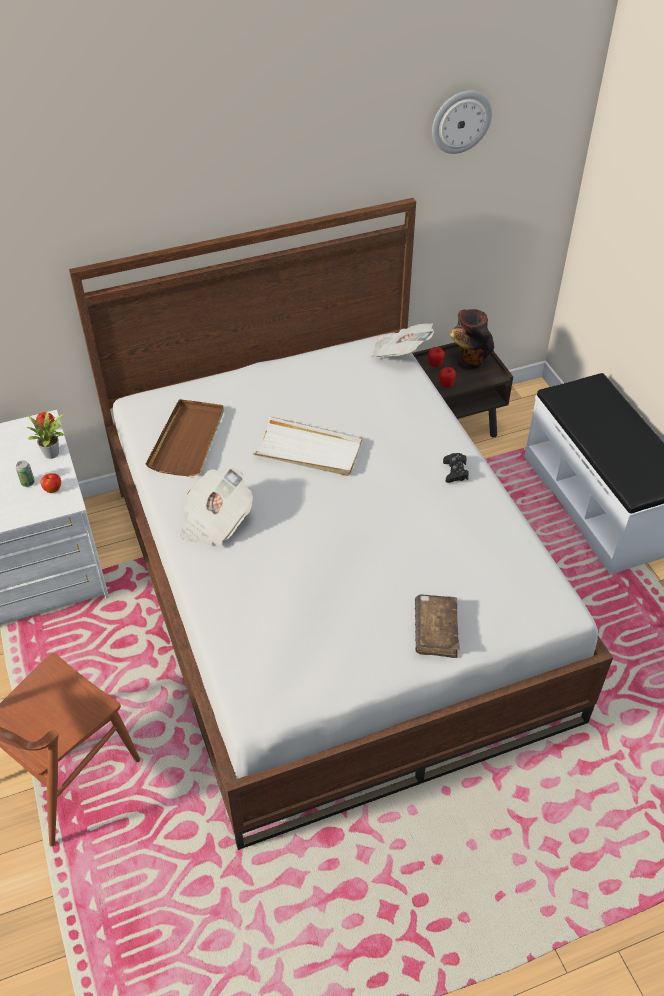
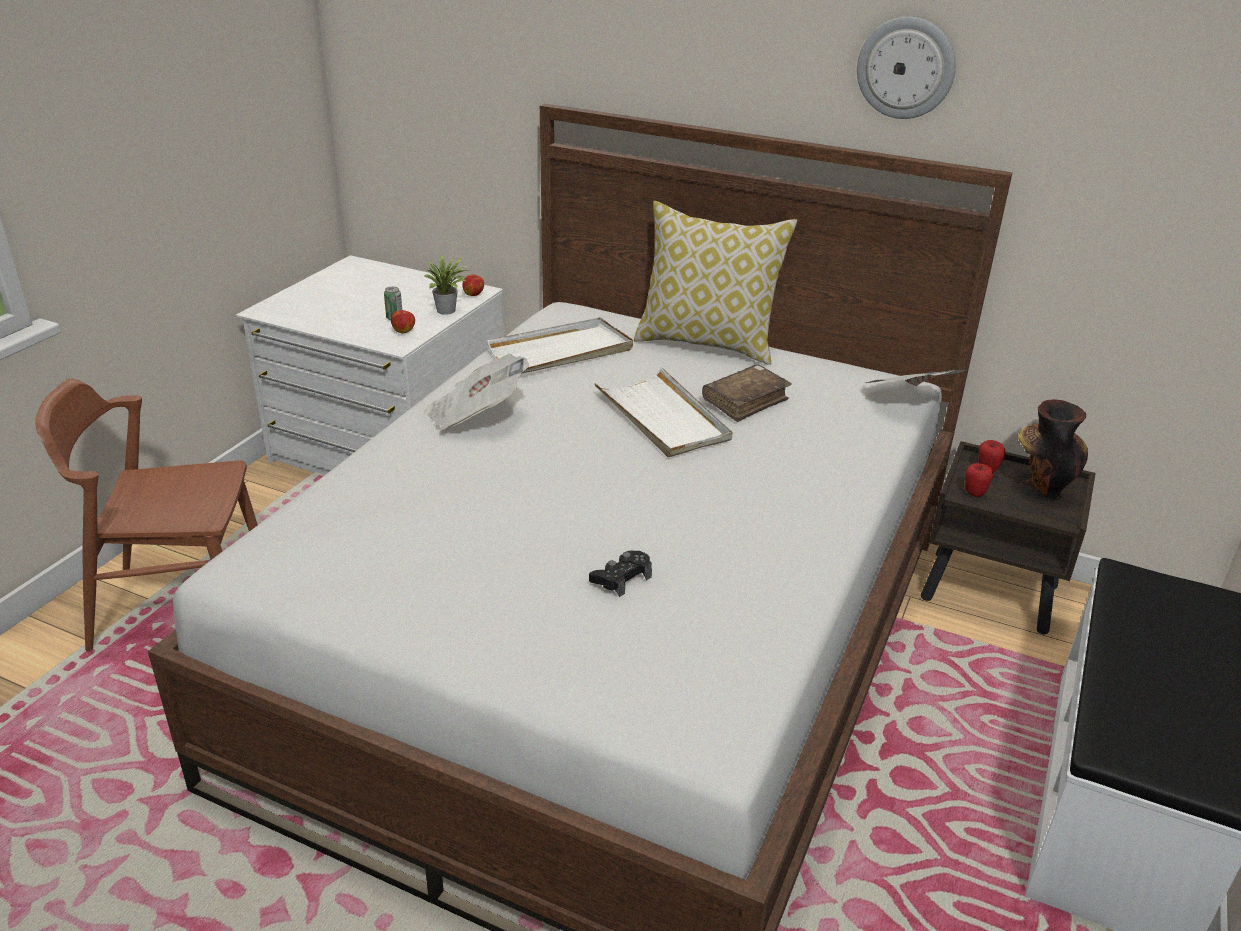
camera: 45 degrees right, 15 degrees down
(188, 440) = (562, 351): brown tray -> white tray
(255, 378) = (707, 343): none -> pillow
(435, 631) = (519, 643): brown book -> brown book (745, 401)
(455, 471) = (804, 525): black game controller -> black game controller (621, 578)
(461, 121) = (1124, 71): wall clock -> wall clock (906, 68)

